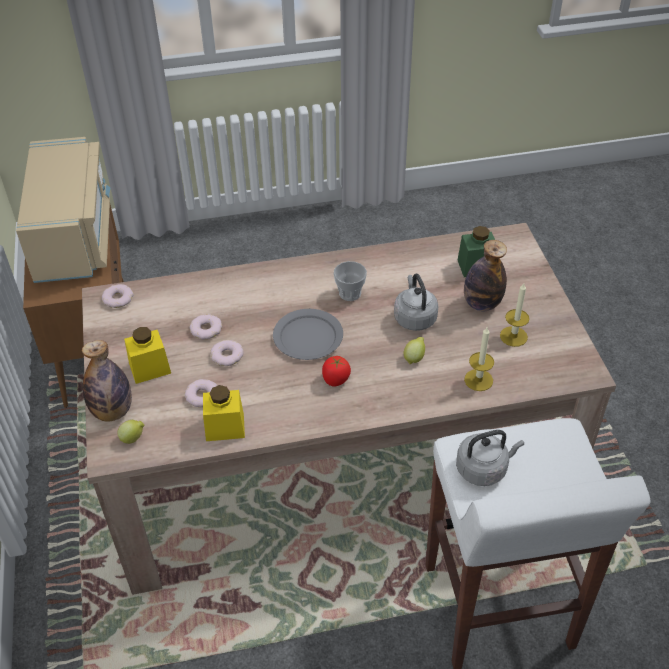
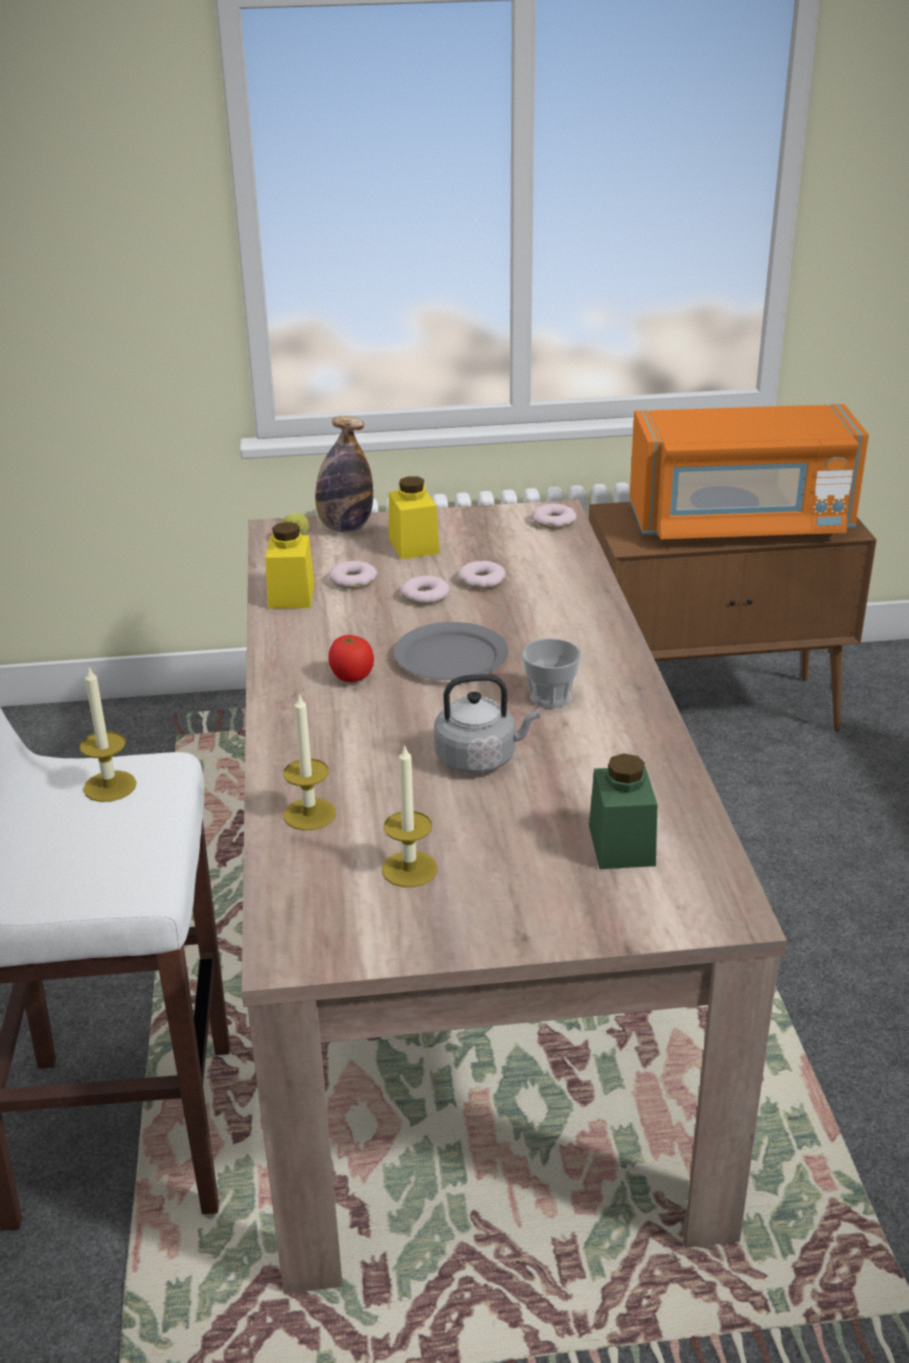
camera: 95 degrees right, 15 degrees down
(73, 237) = (740, 524): beige microwave -> orange microwave
(414, 358) = (380, 751): lemon -> none
(481, 304) = (507, 839): bottle -> none
(484, 469) = (110, 786): grey kettle -> candle

